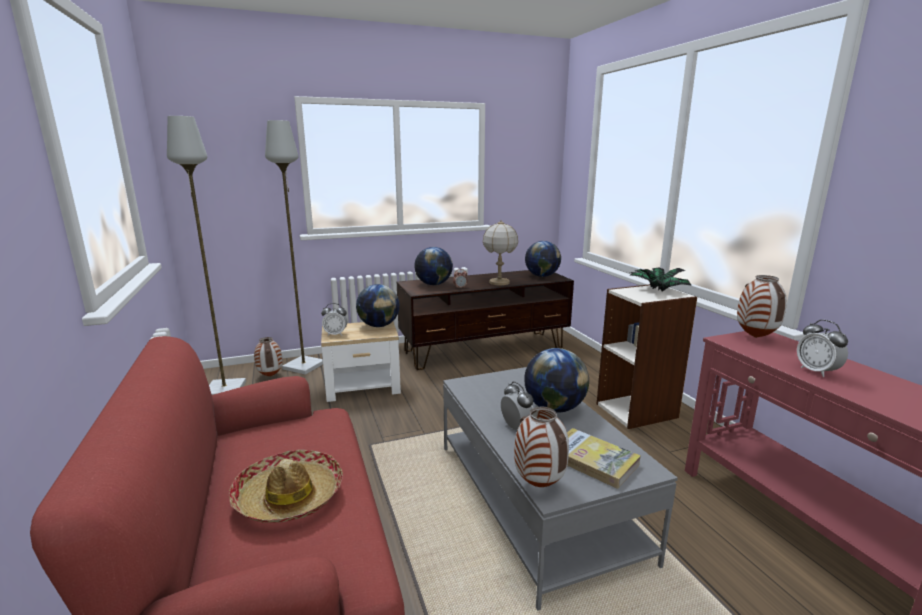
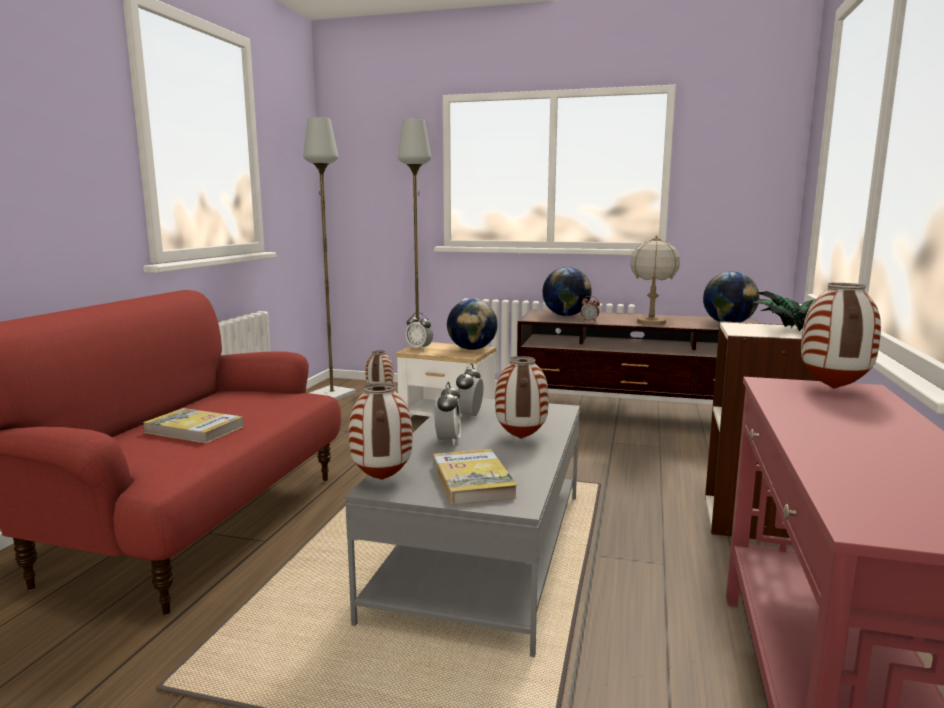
camera: 35 degrees right, 5 degrees down
(289, 496) = (194, 429): hat -> book
(554, 408) = (520, 438): globe -> vase
(816, 371) = (825, 426): alarm clock -> alarm clock (469, 416)

